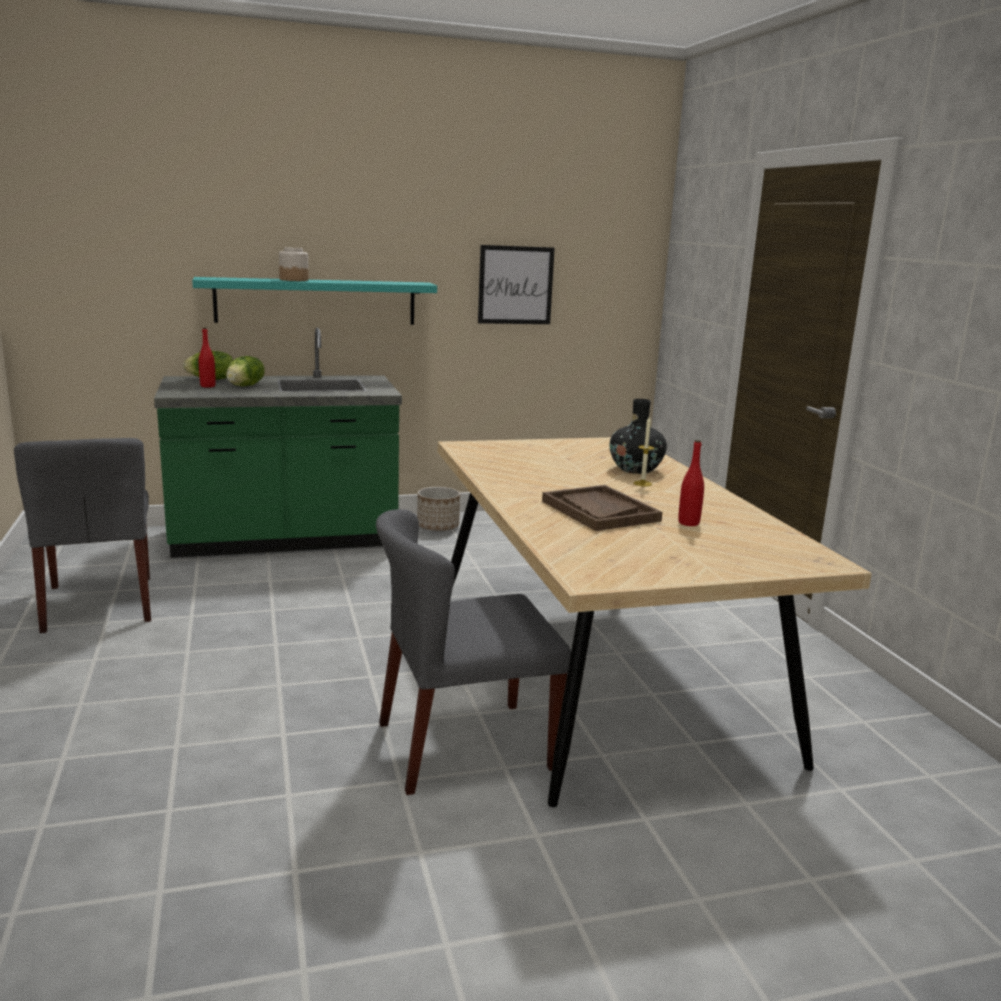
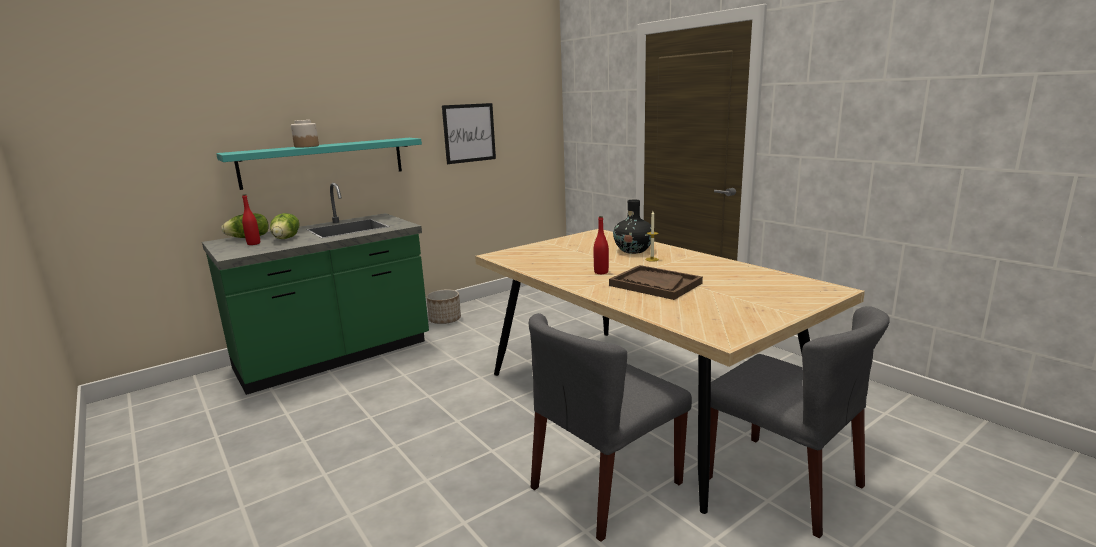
camera: 20 degrees left, 0 degrees up
(99, 604) = (208, 453): grey chair -> grey chair (784, 482)
(688, 523) = (719, 281): red bottle -> red bottle (601, 272)

